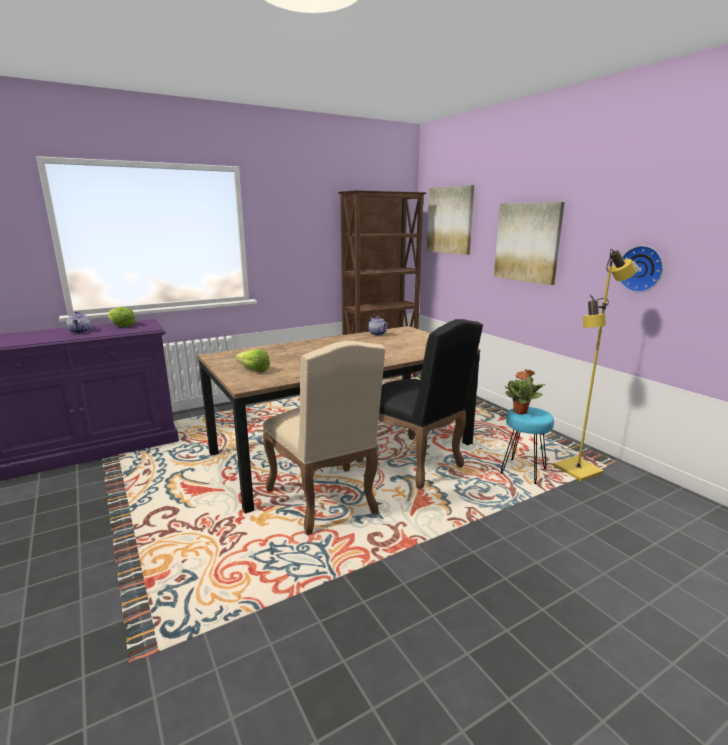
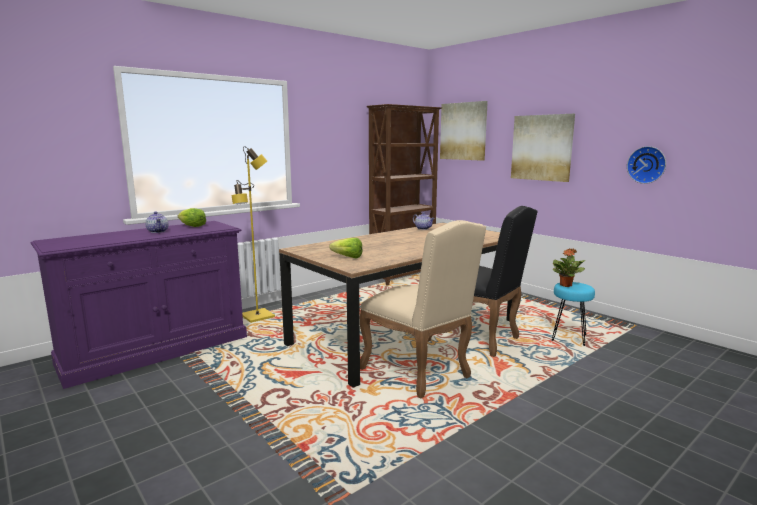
camera: 10 degrees left, 5 degrees down
(577, 469) = (610, 333): yellow floor lamp -> yellow floor lamp (257, 316)

